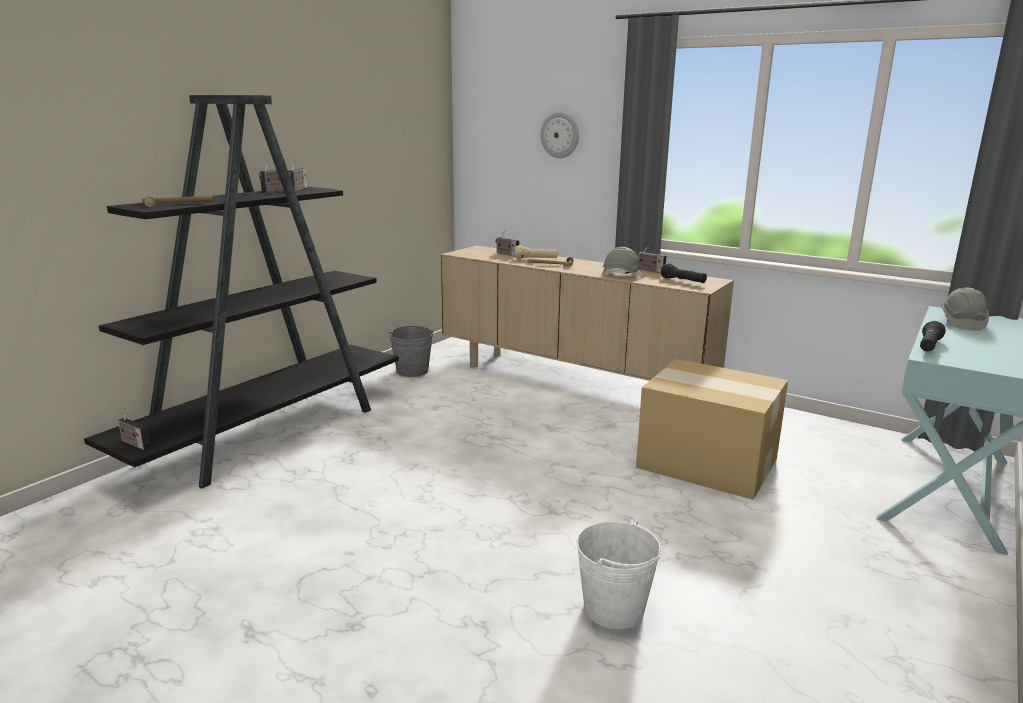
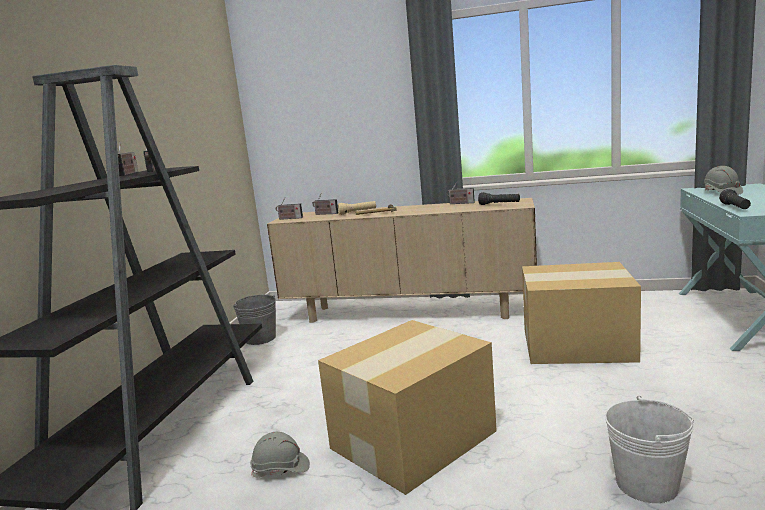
camera: 20 degrees left, 5 degrees down
(134, 444) = (46, 483): radio -> radio (289, 218)
(178, 204) = (55, 190): hammer -> none
(450, 502) = (411, 440): none -> cardboard box
(560, 135) = (351, 104): wall clock -> none
(623, 275) = (447, 209): grey hard hat -> grey hard hat (281, 469)

